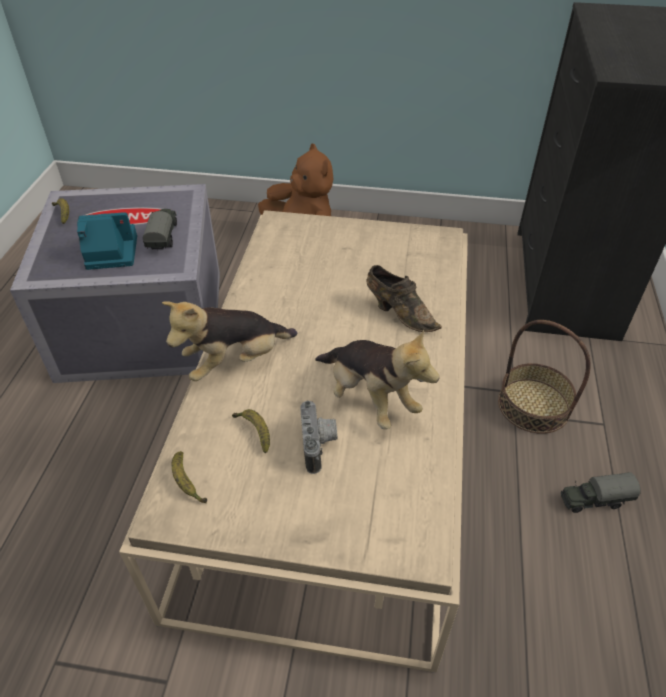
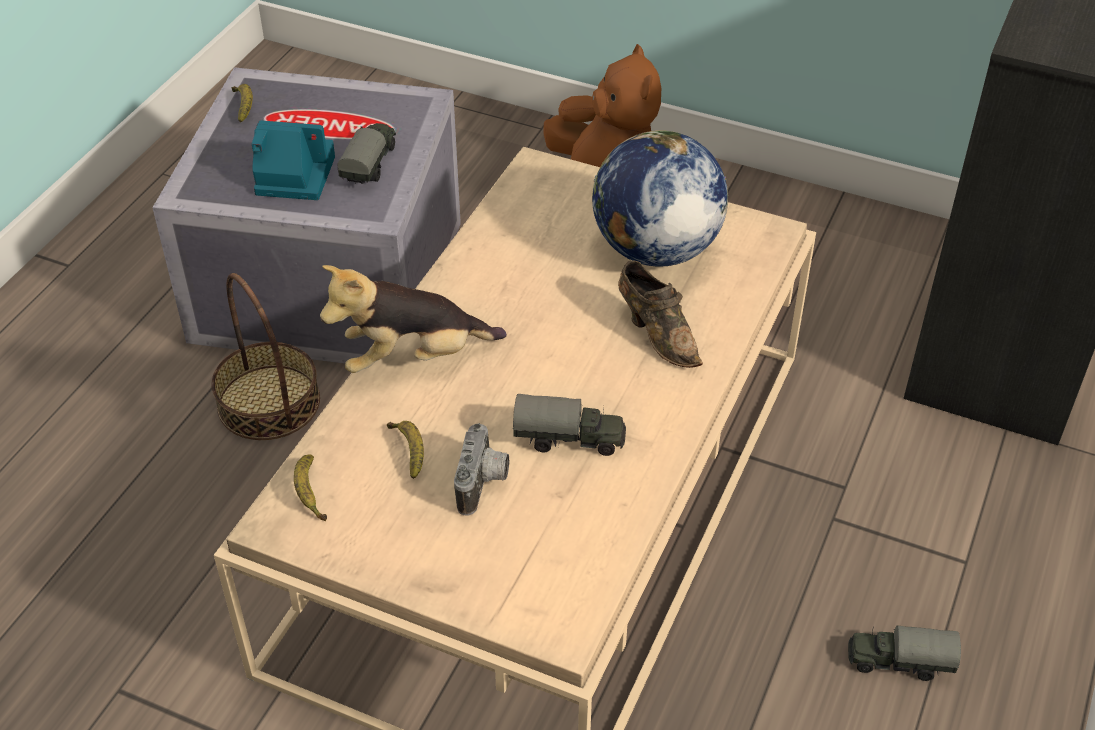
camera: 15 degrees right, 0 degrees up
(369, 398) = (570, 440): plush toy -> toy truck
(375, 259) = (655, 250): none -> globe
(533, 405) = (867, 513): basket -> basket (268, 402)

